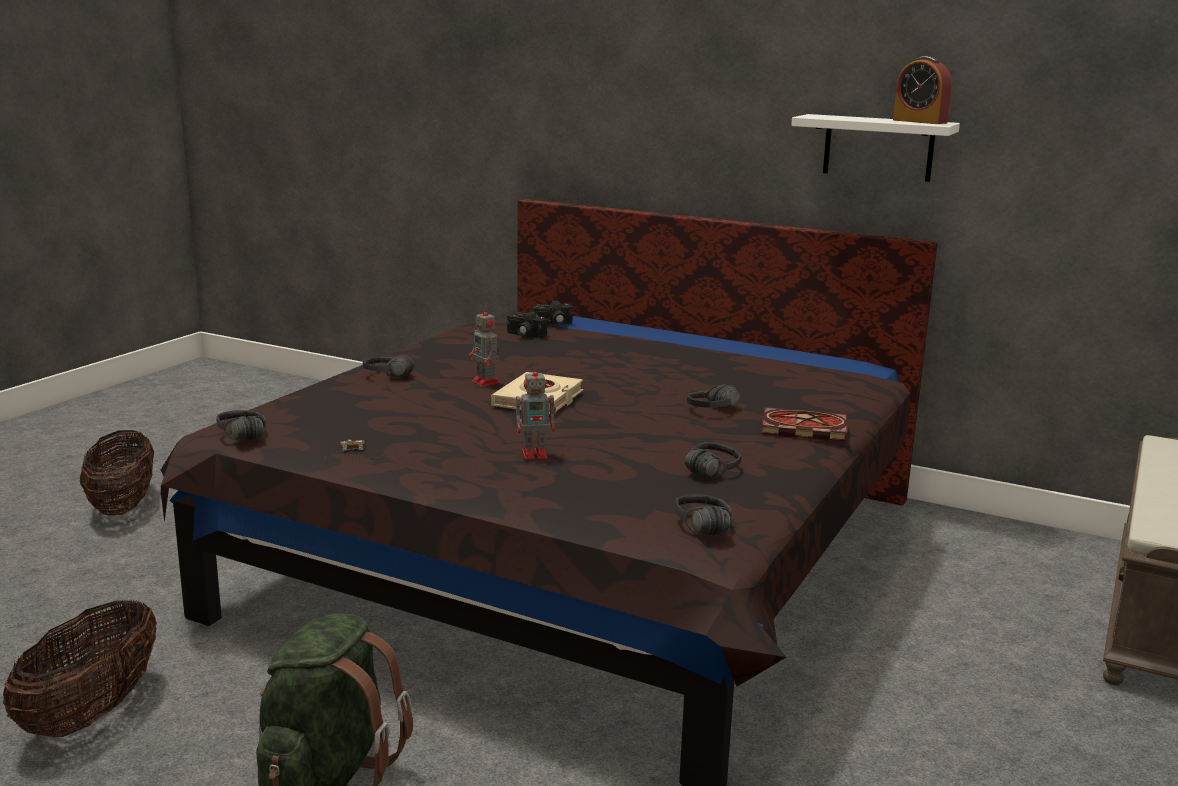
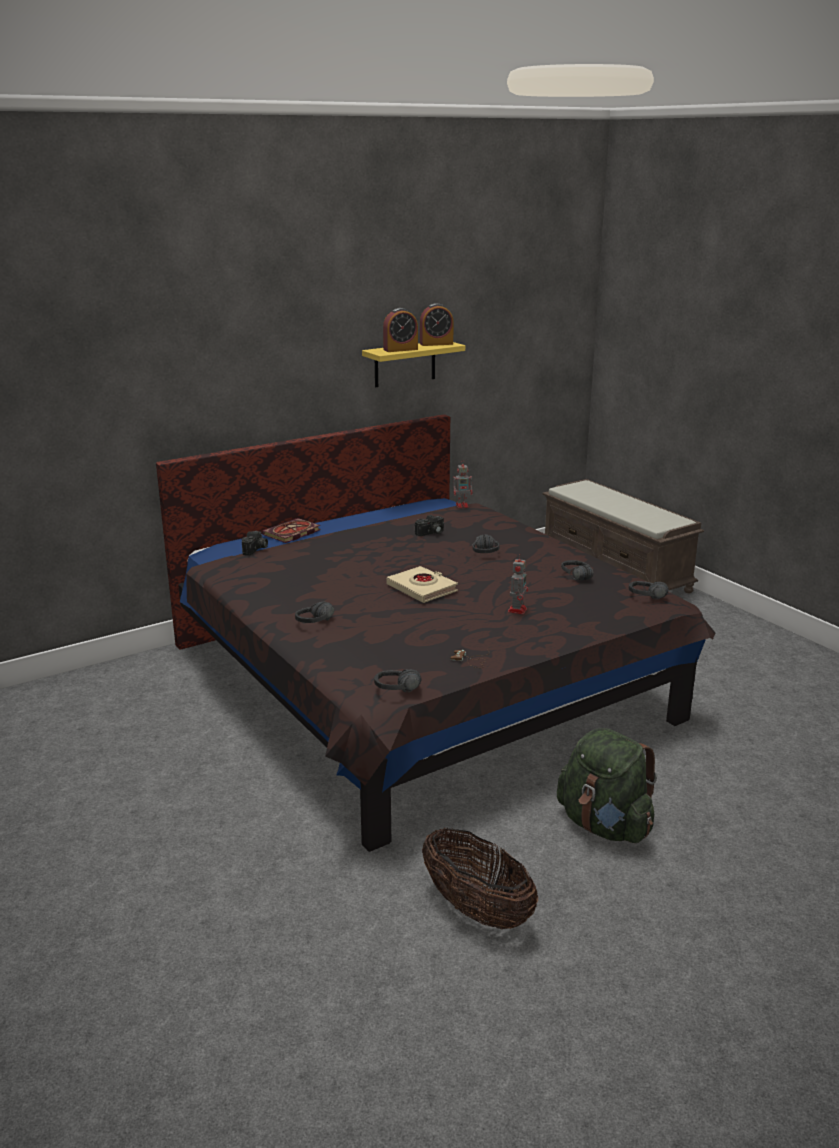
camera: 60 degrees left, 5 degrees up
(122, 506) = (113, 859): basket -> none
(486, 383) = (369, 596): toy robot -> toy robot (462, 505)
(524, 335) = (273, 563): camera -> camera (431, 533)
(801, 429) = (535, 542): book -> book (291, 533)
(845, 118) = (400, 349): none -> alarm clock
(878, 147) = (405, 364): white shelf -> yellow shelf

